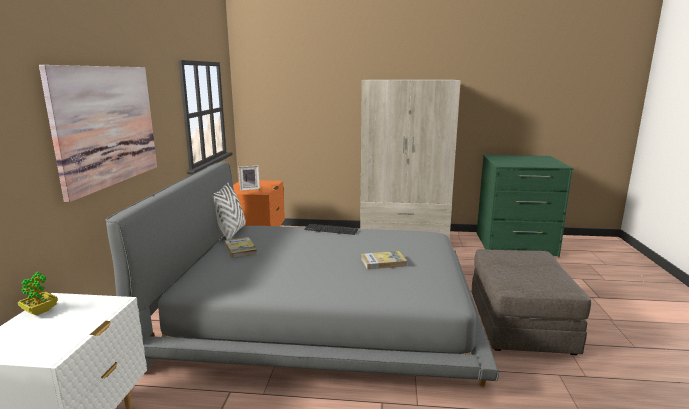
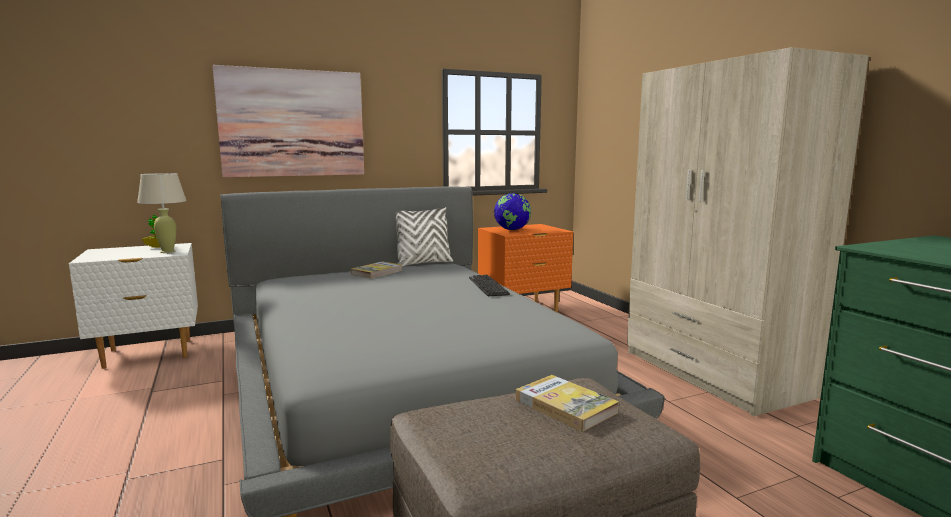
camera: 60 degrees right, 5 degrees down
(94, 306) = (168, 251): none -> beige table lamp
(249, 189) = (512, 230): picture frame -> globe
(383, 262) = (405, 321): book -> book (565, 406)

